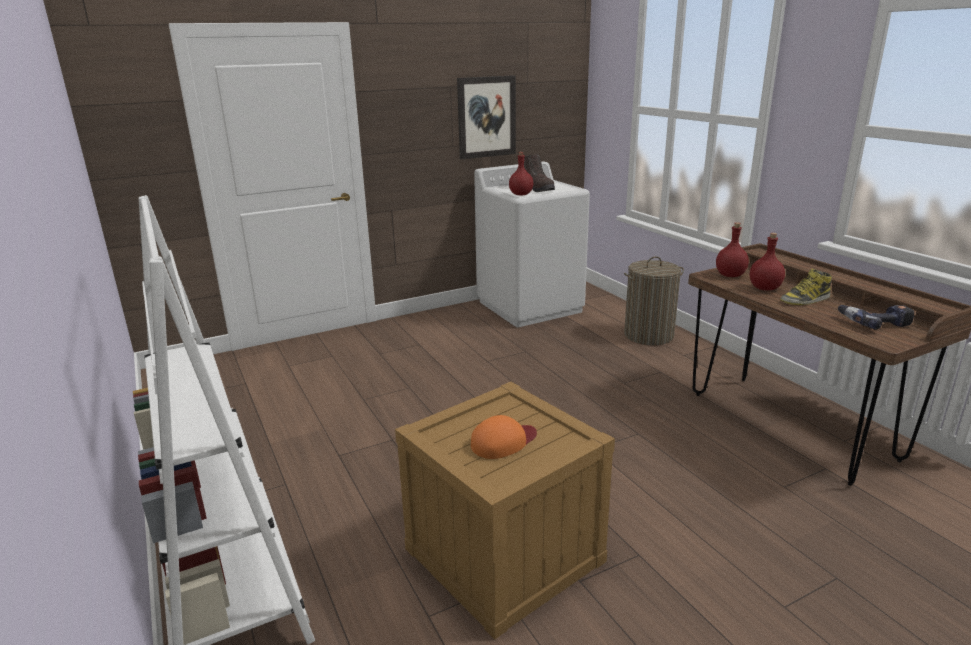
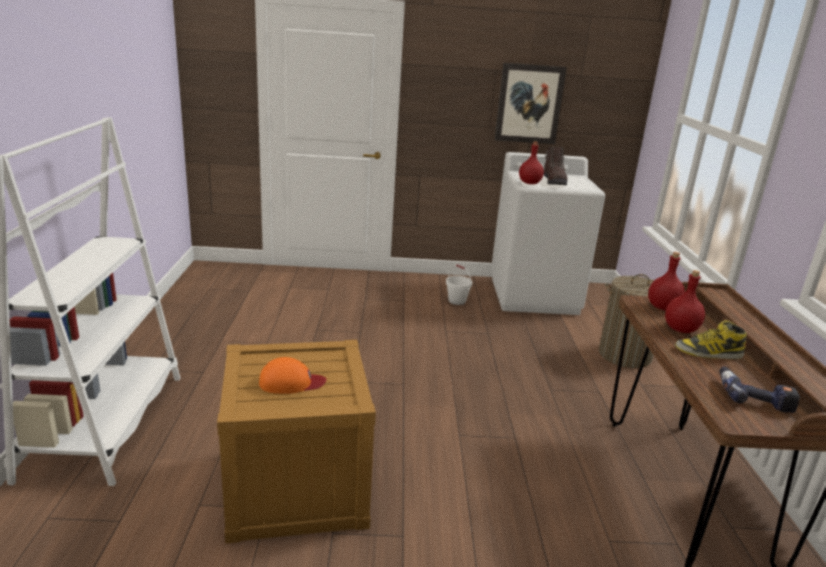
camera: 25 degrees right, 0 degrees up
(469, 330) = (457, 301): none -> white bucket

